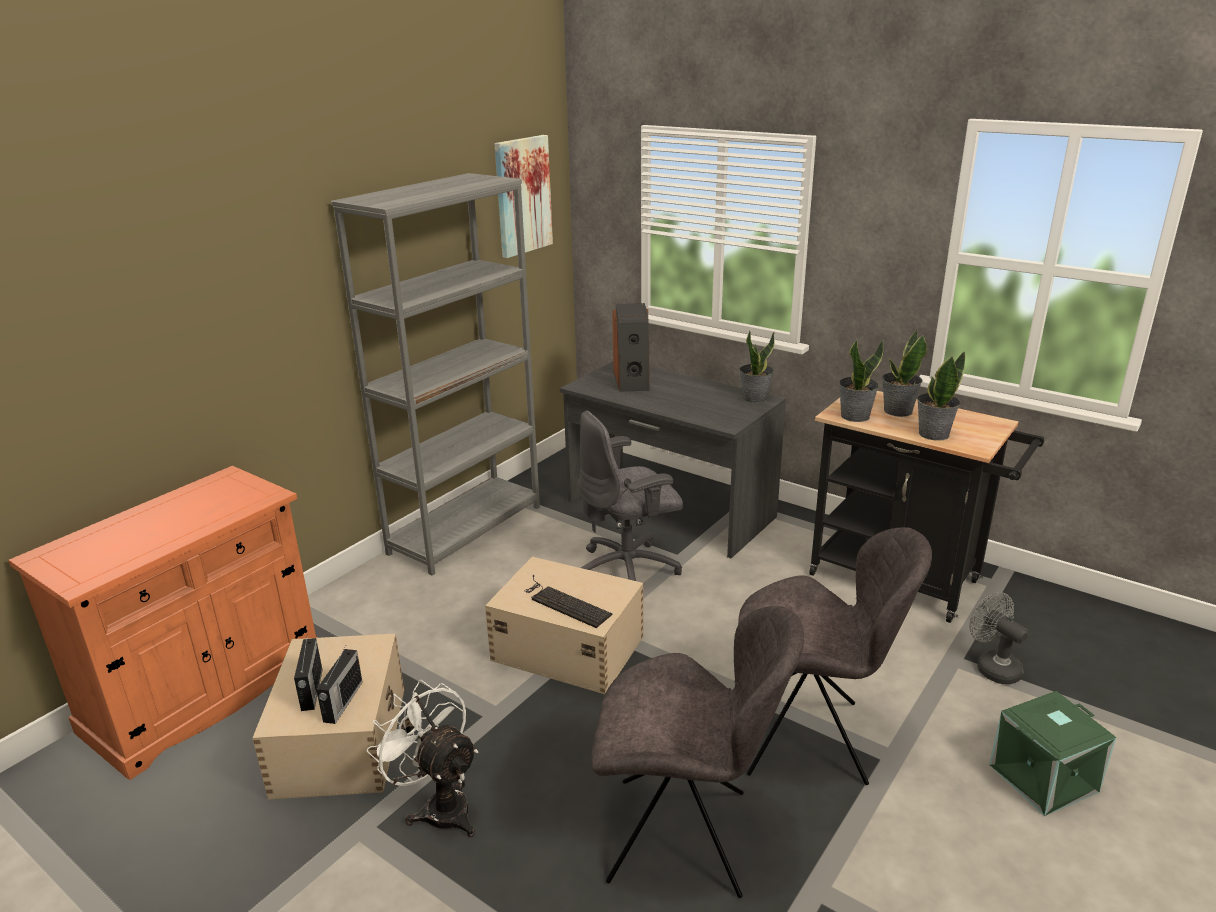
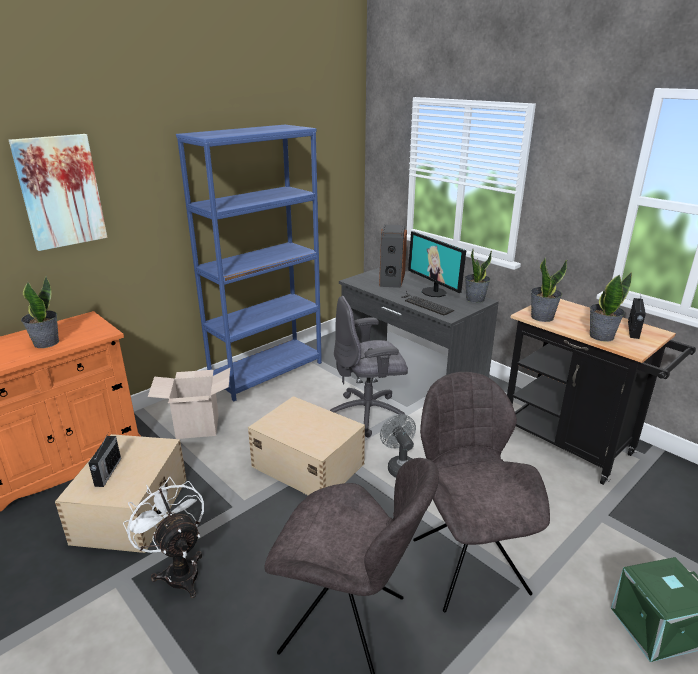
camera: 10 degrees right, 0 degrees up
(342, 702) = (124, 484): radio -> radio (633, 330)
(392, 616) = (197, 426): none -> cardboard box
(466, 529) = (267, 372): grey bookcase -> blue bookcase
(522, 196) = (327, 145): picture -> picture (60, 192)
(564, 603) = (303, 432): keyboard -> keyboard (424, 304)
(697, 393) = (434, 292): none -> monitor
(809, 739) = (467, 562): grey chair -> grey chair turned 120 degrees counterclockwise
(897, 411) = (577, 316): potted plant -> potted plant (46, 343)
(992, 667) = (631, 525): grey fan -> grey fan (399, 466)

